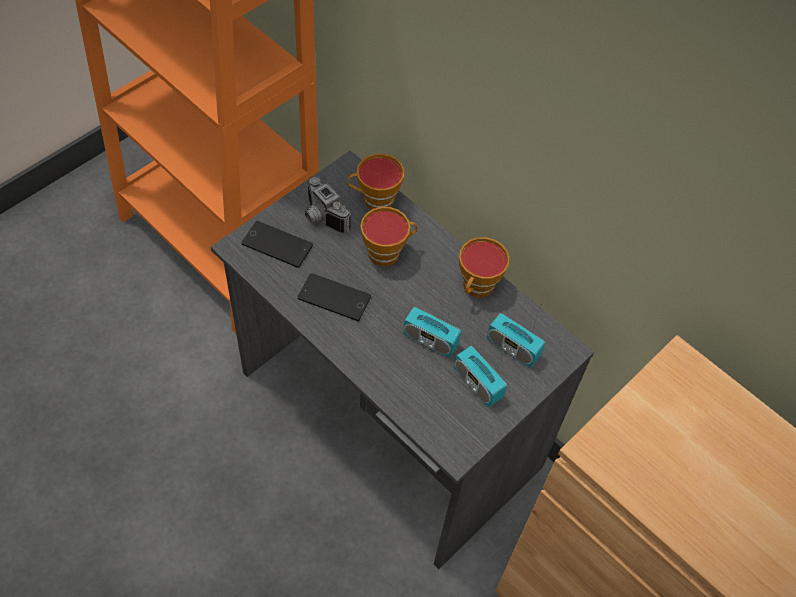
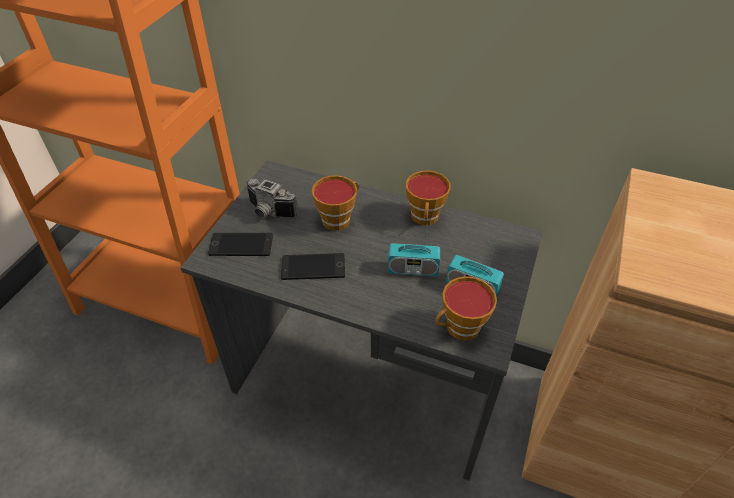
camera: 20 degrees left, 10 degrees down
(374, 200) = (306, 186): cup -> cup (459, 329)
(513, 348) = (481, 250): radio -> none

